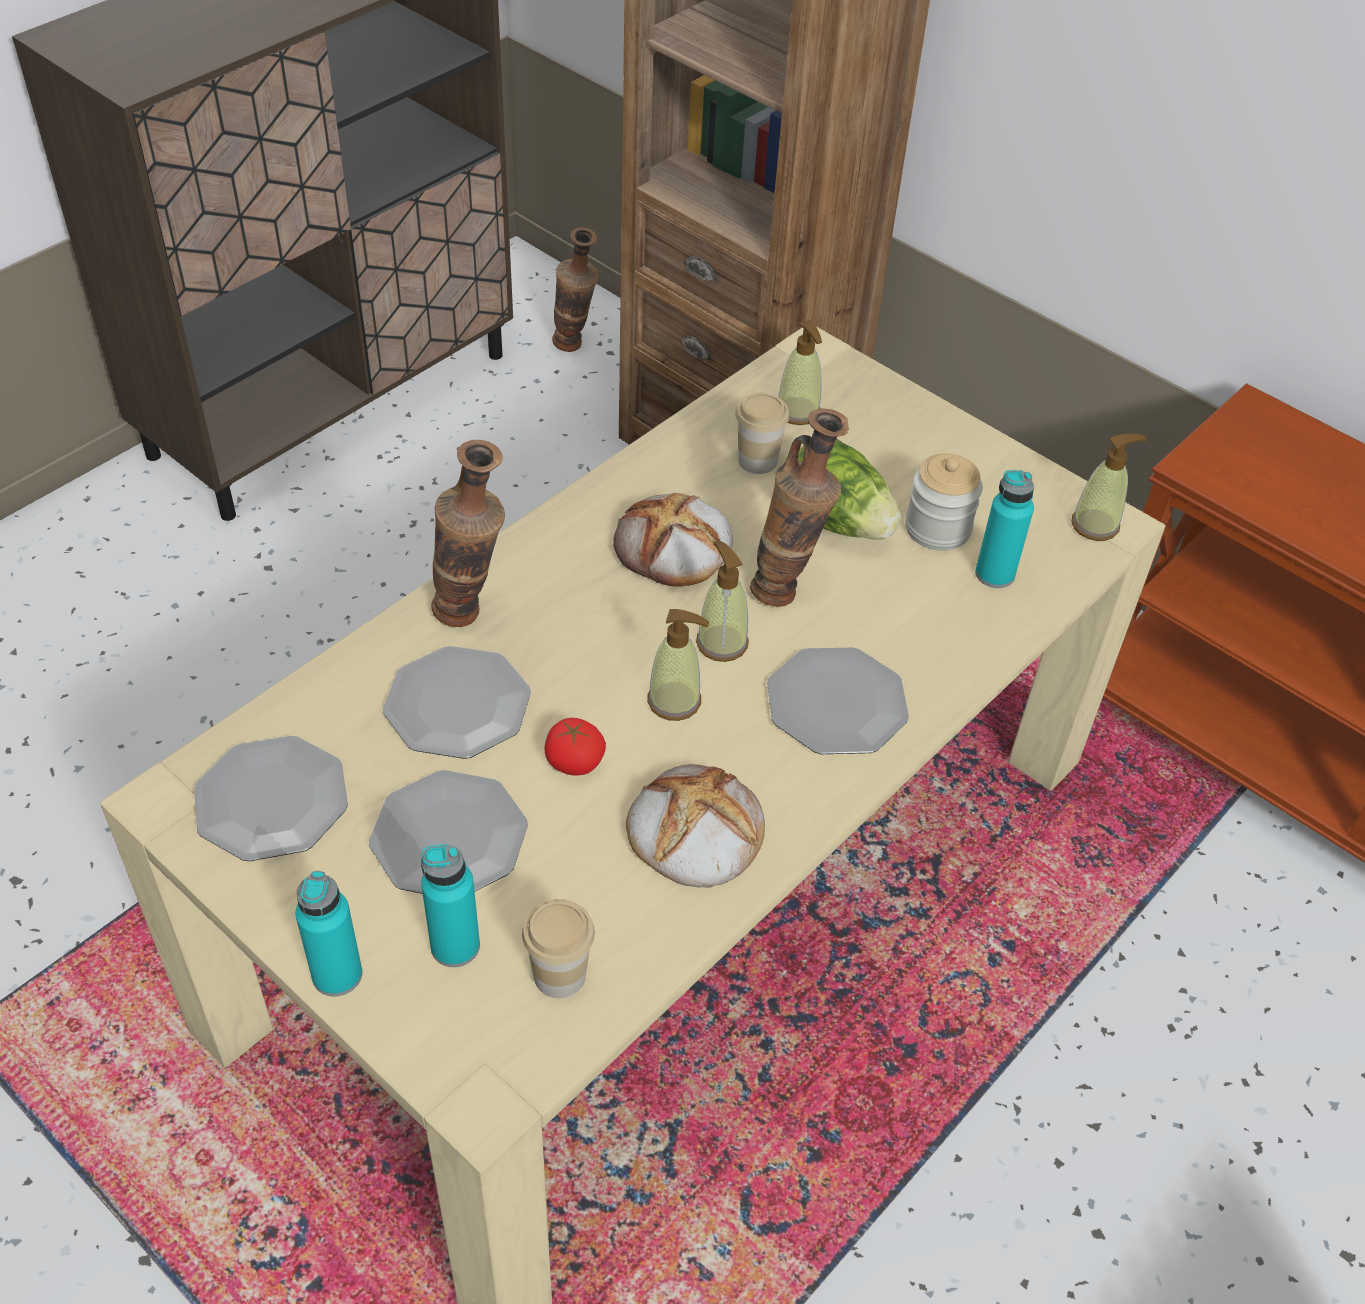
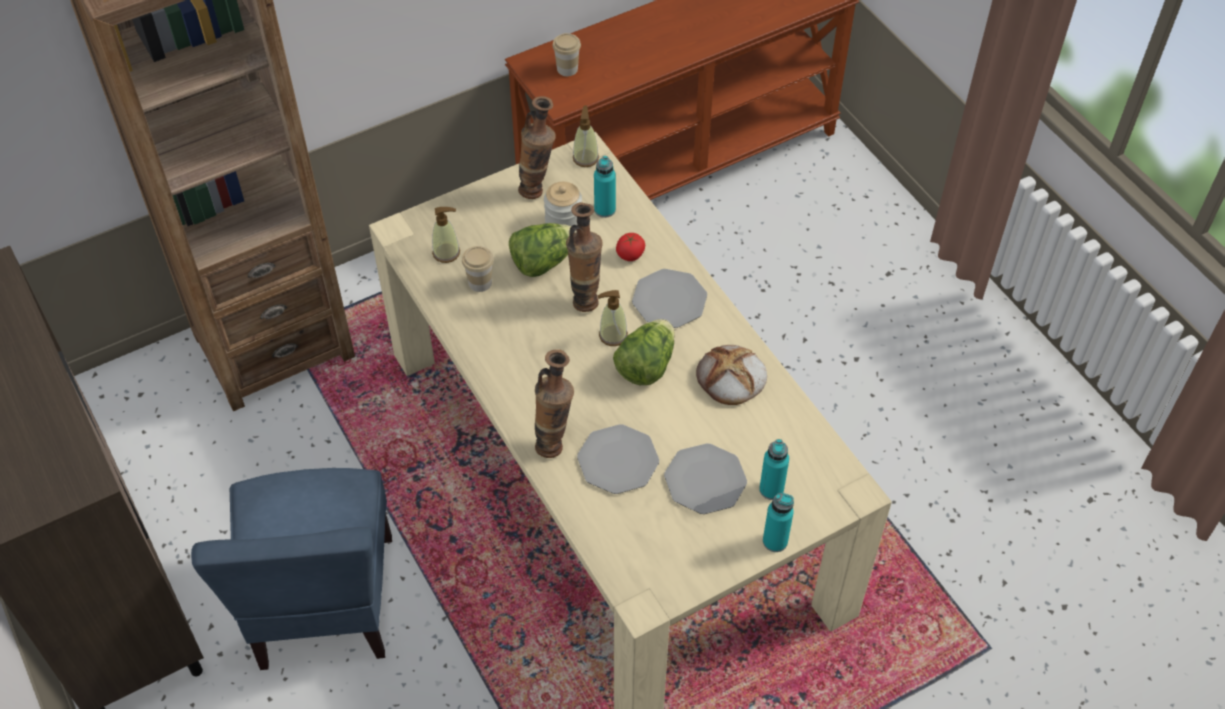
camera: 70 degrees left, 5 degrees up
(271, 800) = (658, 555): plate -> none
(353, 605) = (324, 603): none -> blue chair
(559, 975) = (798, 450): cup -> cup (567, 69)
(574, 348) = (124, 414): vase -> vase (538, 189)
(574, 762) = (673, 417): tomato -> tomato (630, 254)
(673, 548) = (535, 338): bread -> none
(674, 701) = (646, 365): soap dispenser -> lettuce

